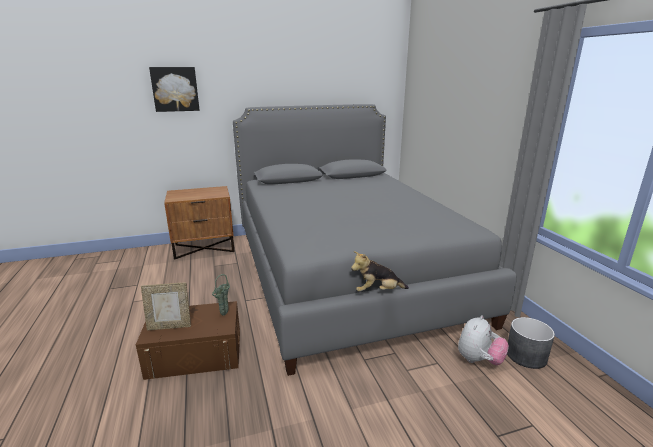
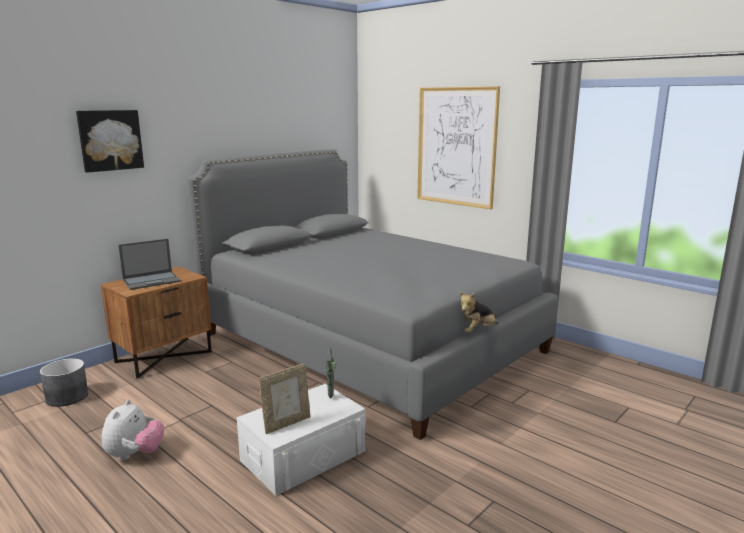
camera: 30 degrees left, 5 degrees down
(195, 193) = (152, 280): none -> laptop
(195, 354) = (303, 455): brown storage box -> white storage box
(467, 106) = (456, 147): none -> picture
(479, 360) = (555, 378): plush toy -> plush toy (135, 454)
(526, 356) = (583, 365): grey planter -> grey planter (67, 397)

